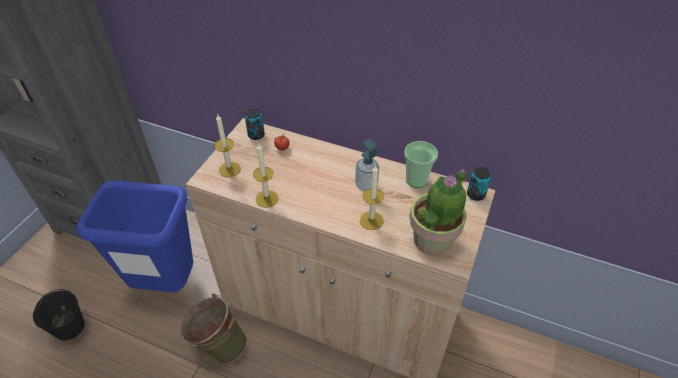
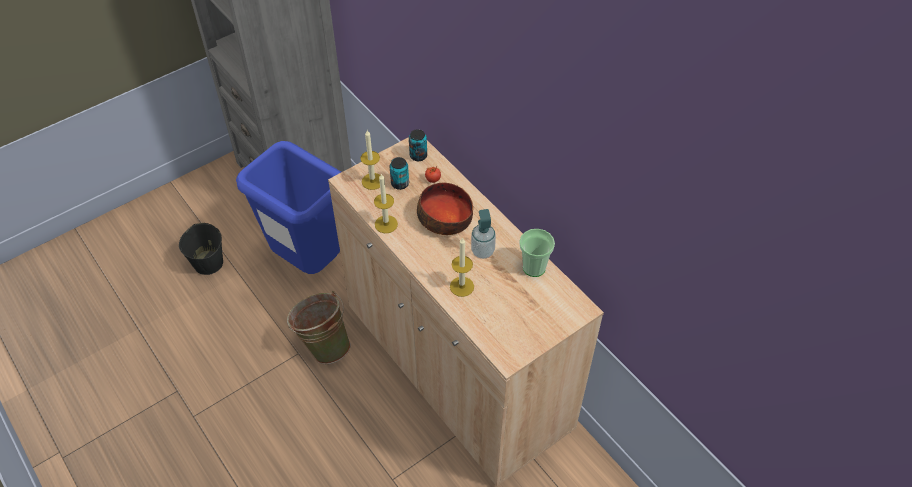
camera: 30 degrees right, 5 degrees up
(315, 172) = (445, 218): none -> bowl
(433, 240) = (503, 330): potted plant -> none
(475, 195) = (579, 308): can -> can (400, 184)

